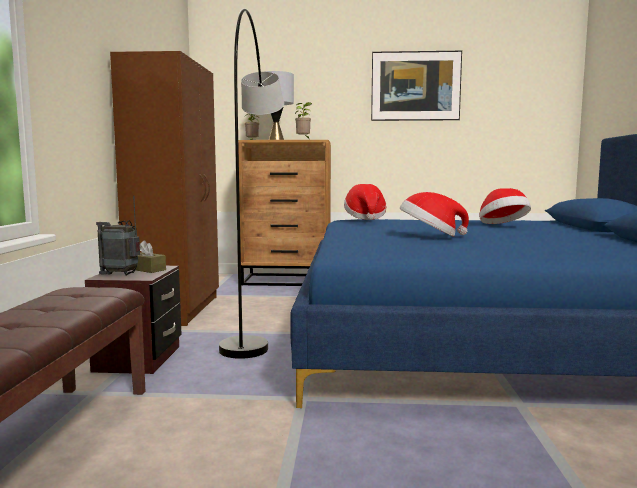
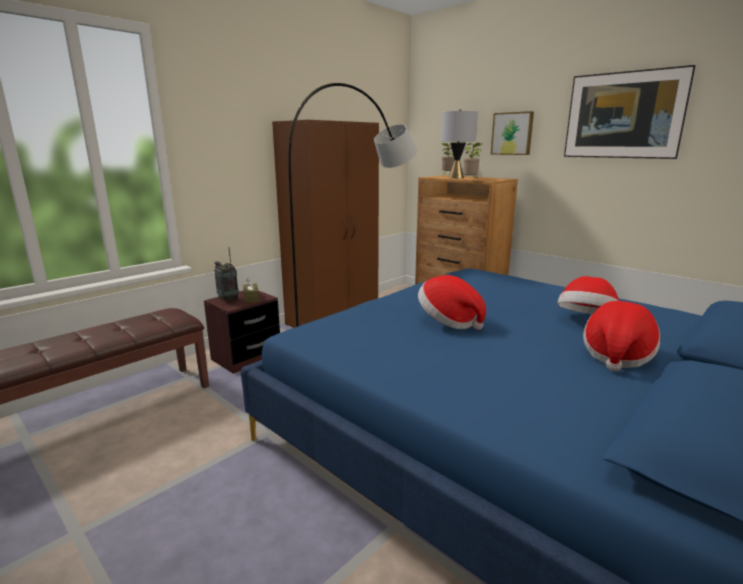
camera: 40 degrees right, 10 degrees up
(318, 100) = (512, 133): none -> picture
(365, 218) = (476, 274): hat -> hat (616, 355)

